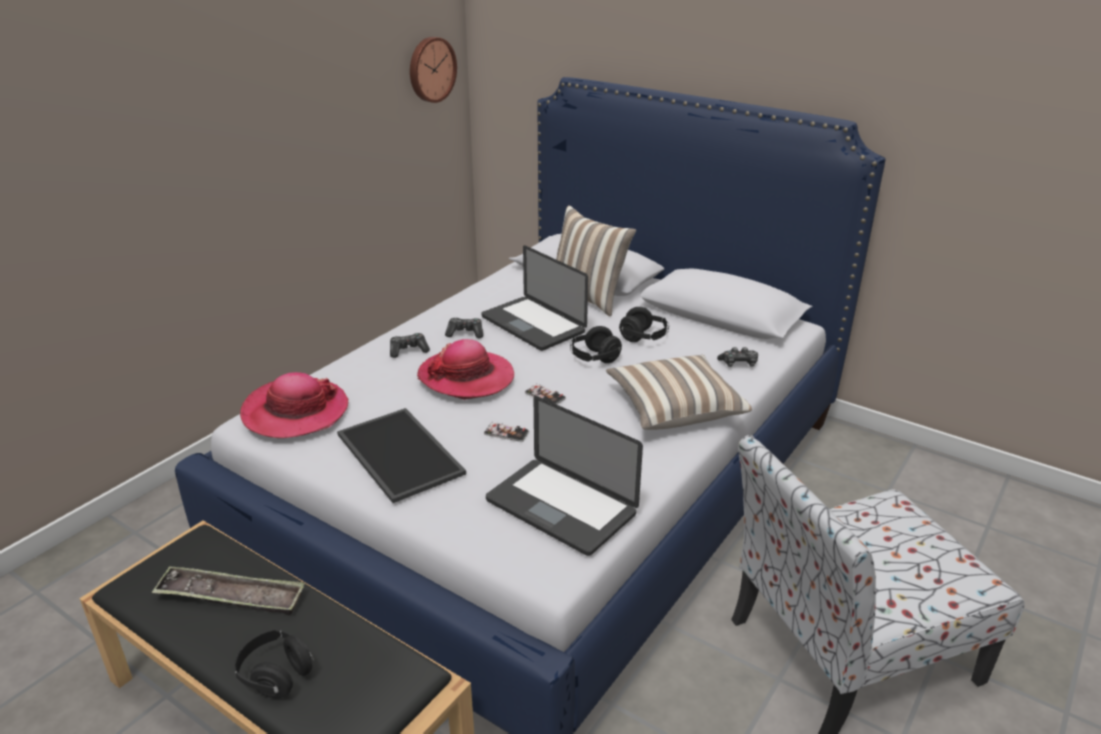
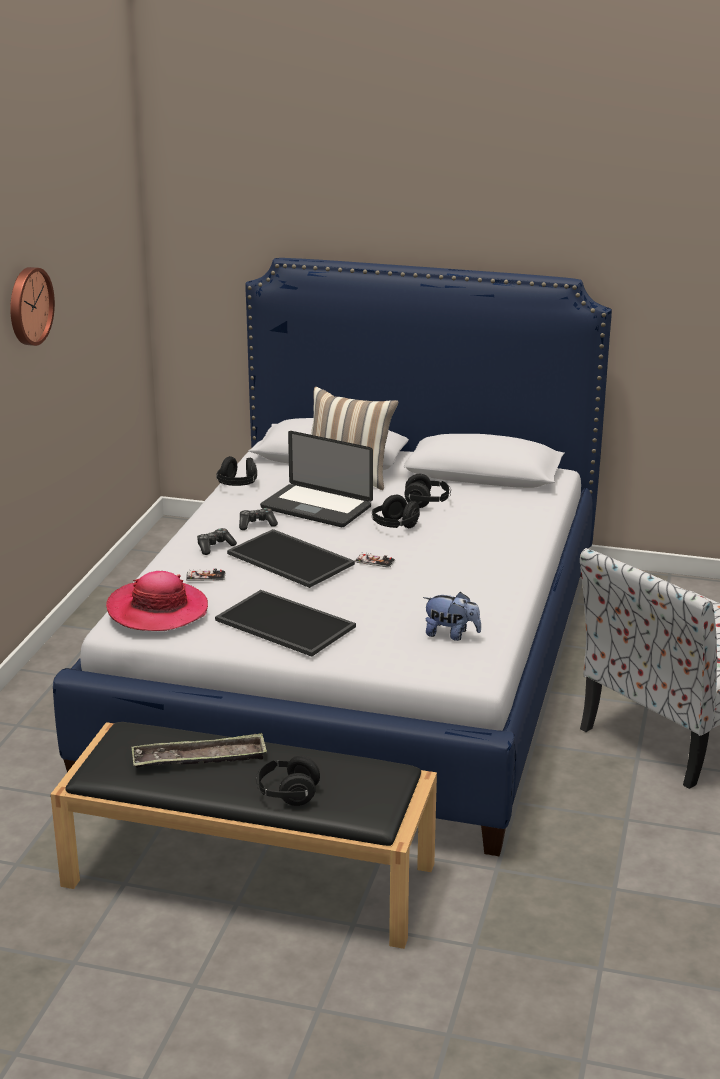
camera: 20 degrees left, 5 degrees down
(431, 69) = (123, 261): wall clock -> wall clock (28, 306)
(466, 377) = (292, 558): hat -> tray
(481, 290) = (238, 485): none -> black headphones
(506, 433) = (363, 594): phone -> phone (205, 576)
(560, 507) = (451, 634): laptop -> plush toy
(673, 408) = (492, 553): pillow -> none
(738, 364) = (524, 510): game controller -> none

